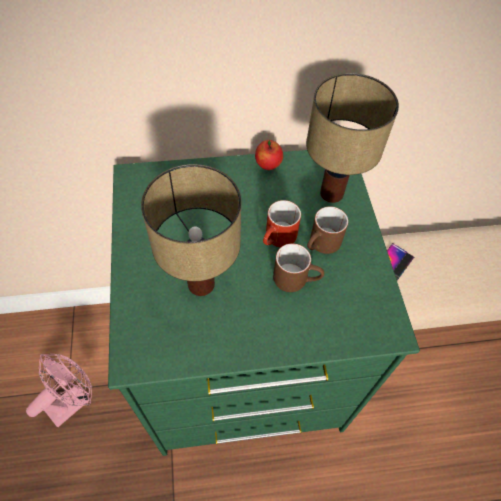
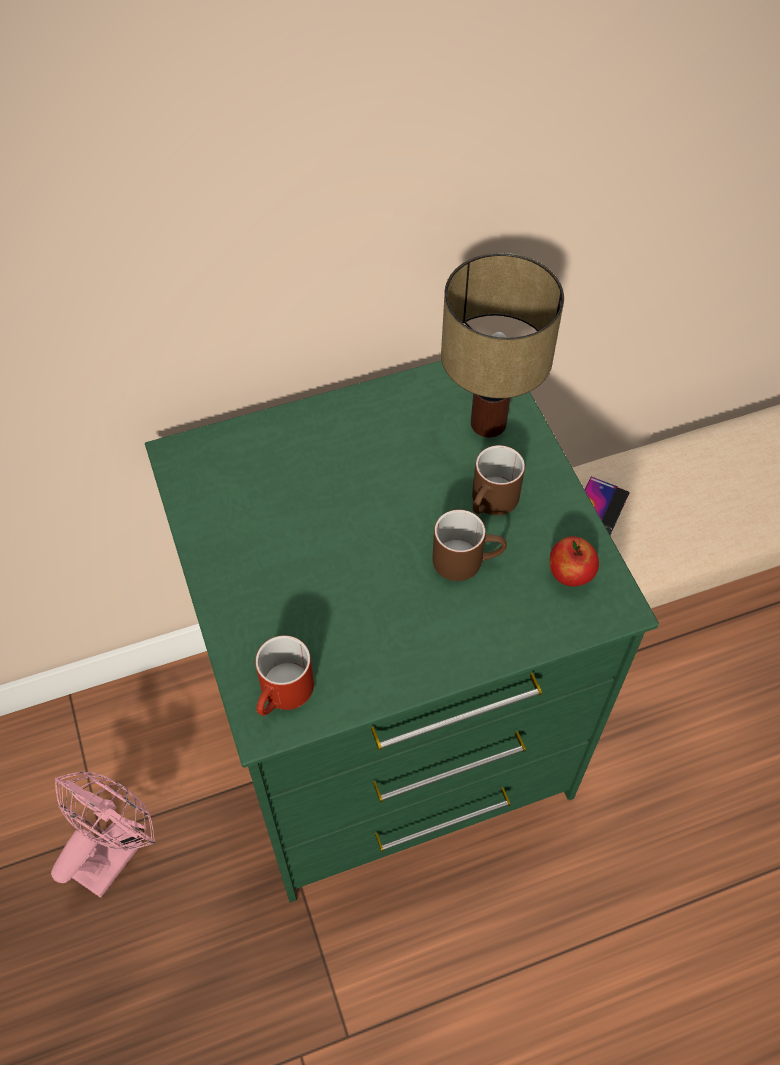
camera: 10 degrees left, 0 degrees up
(202, 283) = (334, 594): table lamp -> none
(268, 165) = (383, 397): apple -> apple (570, 575)
(278, 239) = (426, 508): red mug -> red mug (284, 696)

